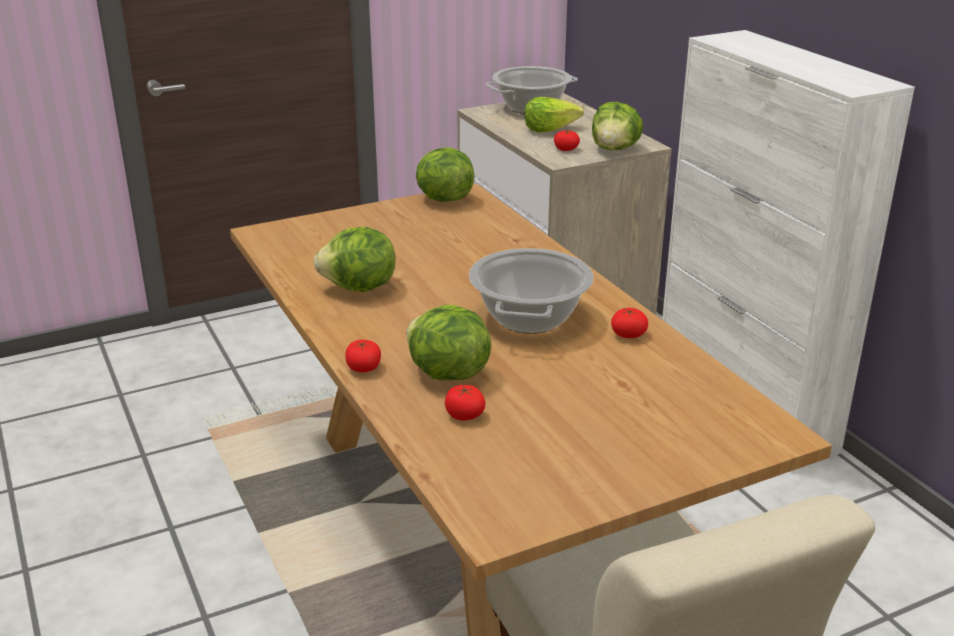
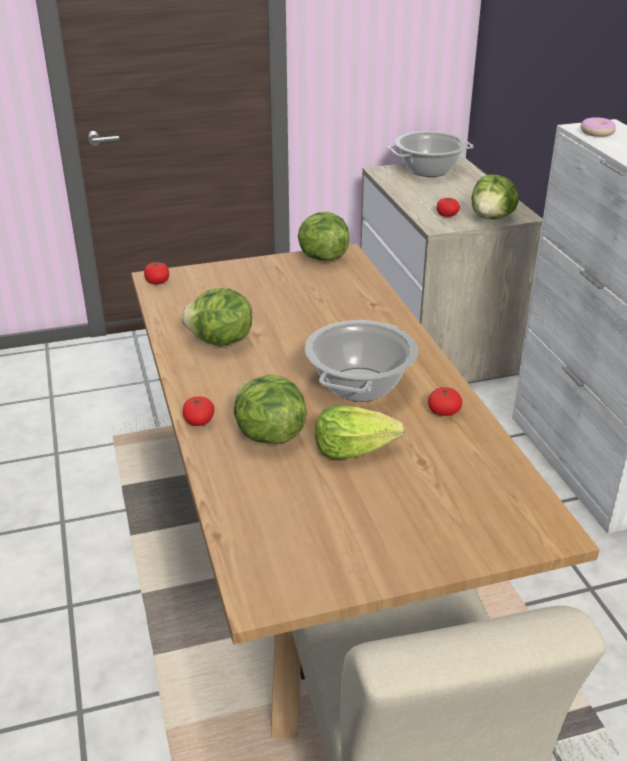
camera: 10 degrees right, 5 degrees up
(464, 415) = (270, 478): tomato -> tomato (157, 281)
(550, 129) = (439, 193): lettuce -> lettuce (353, 449)
(732, 42) = (597, 132): none -> donut

